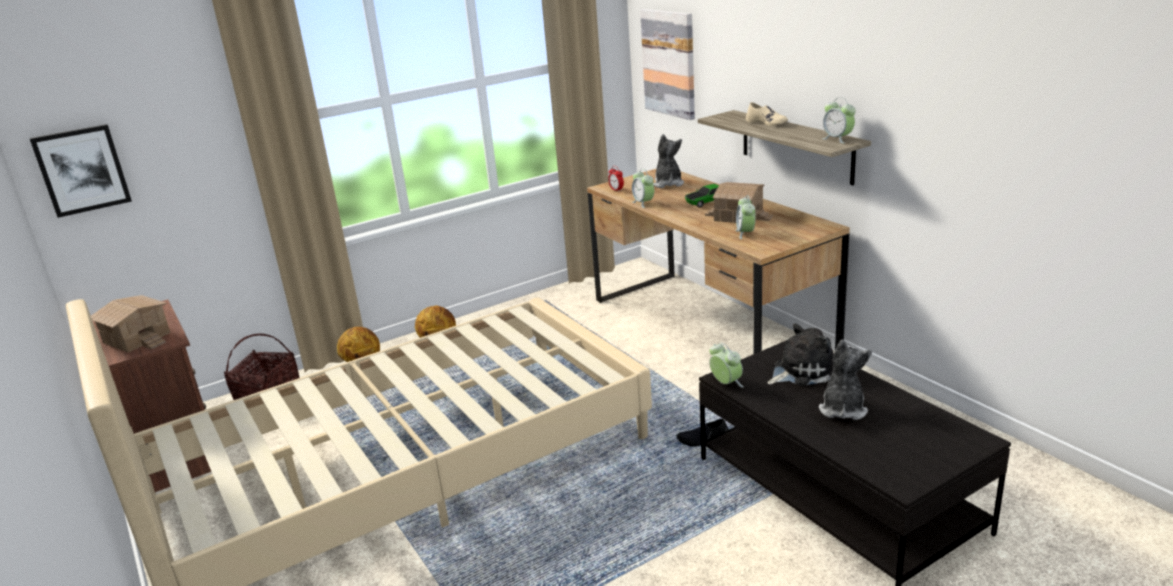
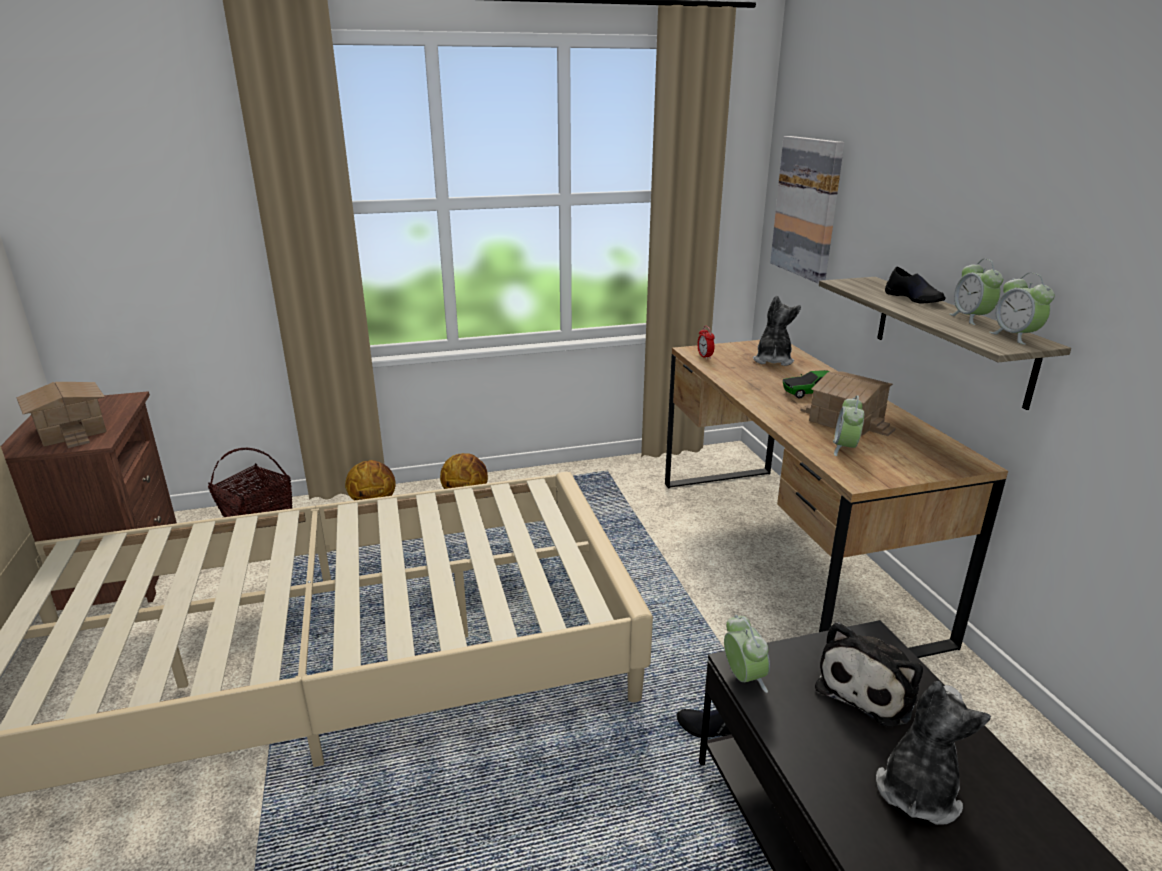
camera: 15 degrees right, 0 degrees up
(82, 170) = (74, 230): picture -> none
(643, 203) = (728, 379): alarm clock -> alarm clock (971, 318)
(767, 122) = (914, 298): beige shoe -> black shoe
(801, 371) = (870, 688): plush toy -> plush toy turned 135 degrees clockwise

